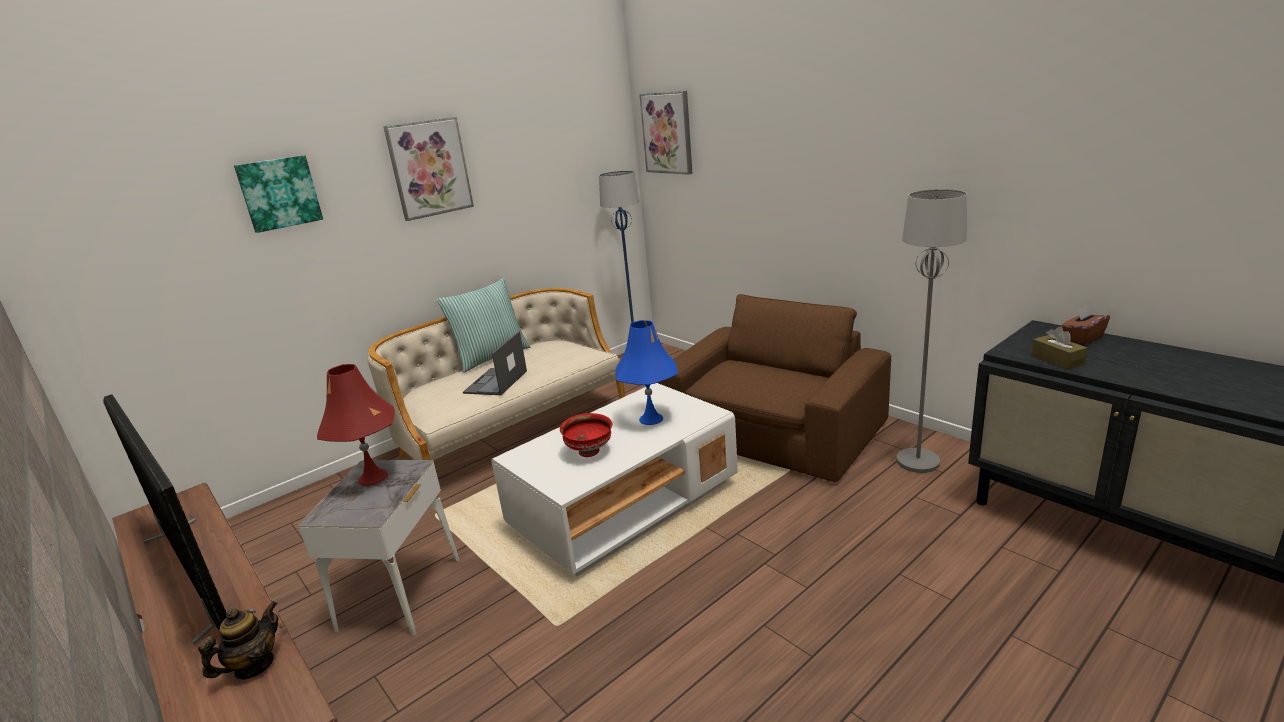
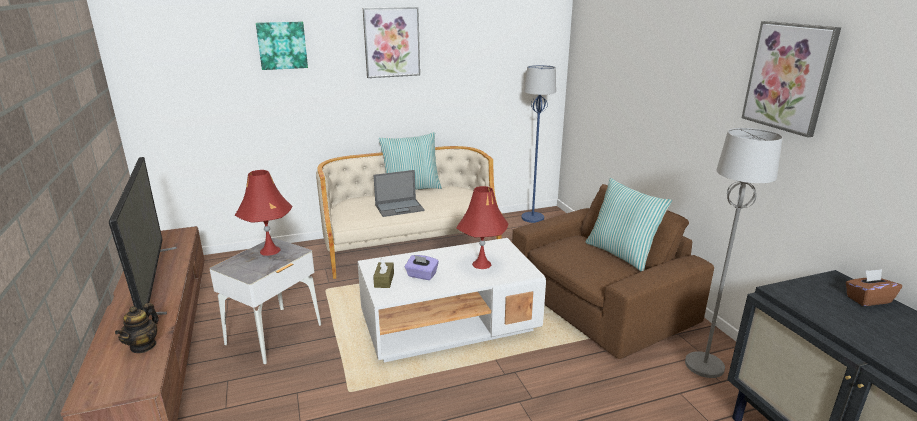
camera: 20 degrees right, 0 degrees up
(254, 666) = (143, 346): teapot -> teapot turned 135 degrees clockwise
(496, 382) = (400, 208): laptop -> laptop turned 150 degrees counterclockwise
(590, 452) = (421, 275): red bowl -> purple tissue box
(651, 419) = (482, 264): blue table lamp -> red table lamp
(667, 133) = (590, 40): picture -> picture (789, 77)
(789, 367) = (621, 254): none -> pillow
(1057, 360) = (820, 311): brown tissue box -> brown tissue box (384, 280)

